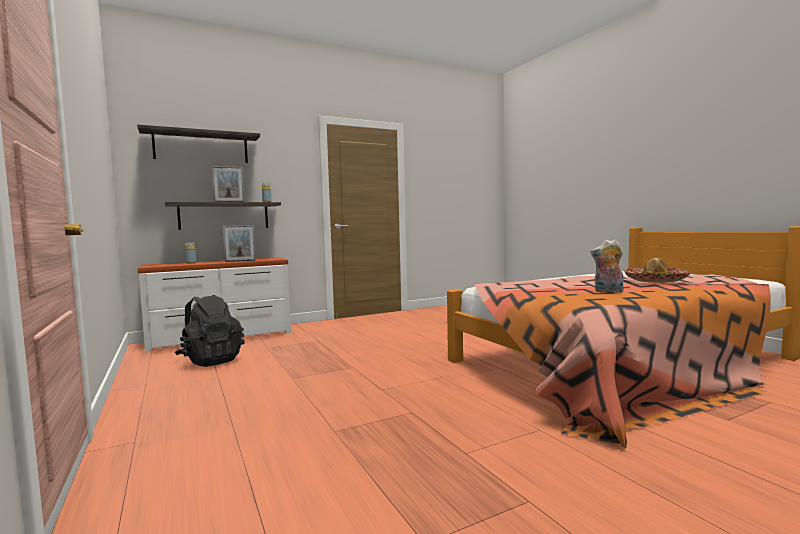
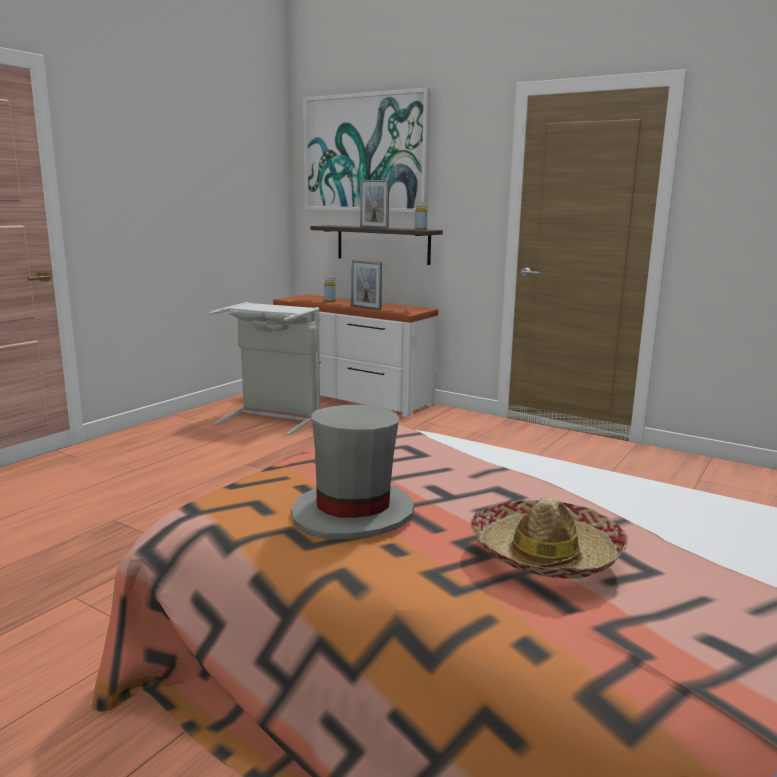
camera: 60 degrees right, 10 degrees up
(201, 147) = (365, 153): shelf -> picture
(211, 360) = (274, 418): black backpack -> grey laundry basket
(608, 291) = (353, 514): plush toy -> grey hat

